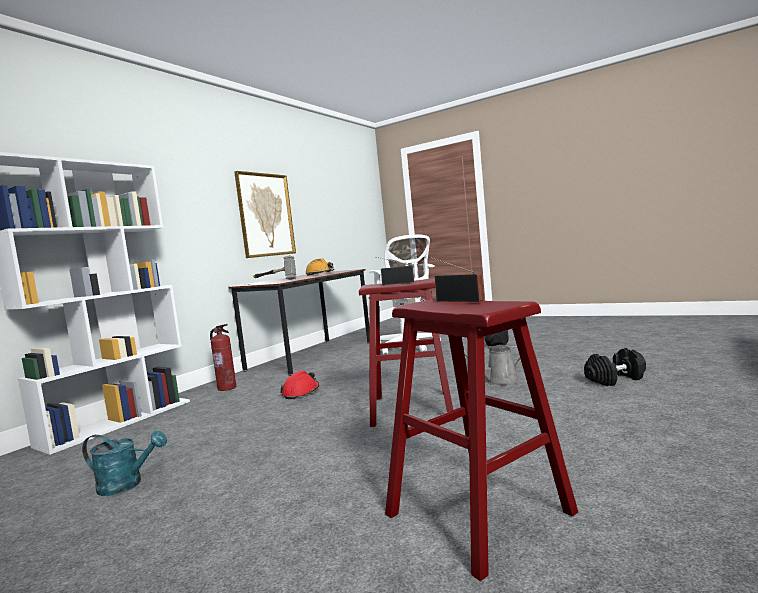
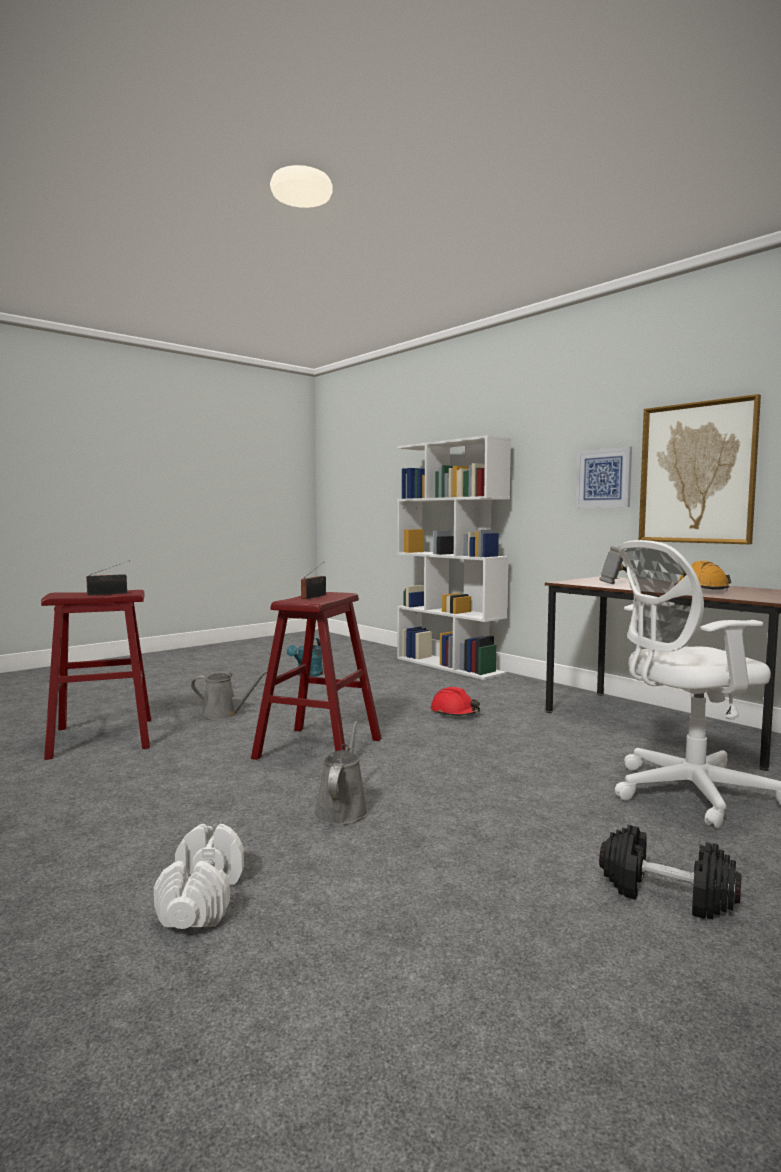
camera: 105 degrees right, 0 degrees up
(215, 215) = (604, 478): none -> picture
(227, 388) = (520, 689): fire extinguisher -> none
(340, 474) = (224, 714): none -> grey watering can
(615, 379) = (201, 899): black dumbbell -> white dumbbell

